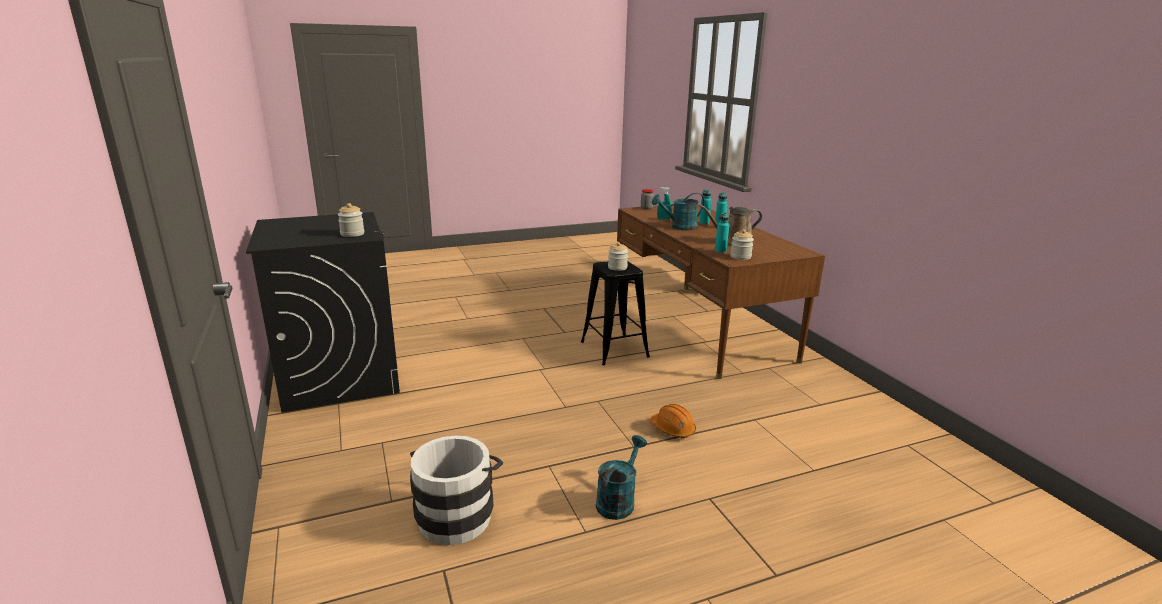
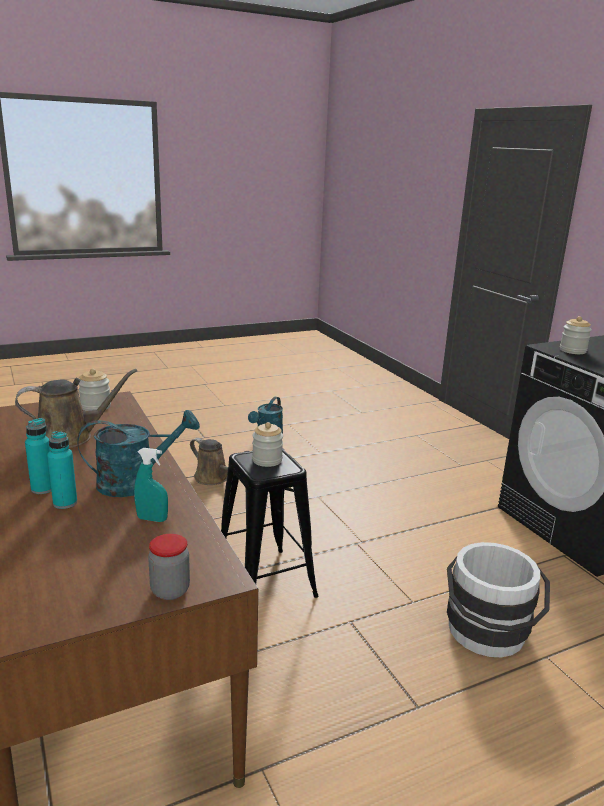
camera: 175 degrees right, 0 degrees up
(458, 514) = (369, 430): white bucket -> white bucket (487, 636)
(672, 429) = (214, 478): orange hard hat -> brown watering can
(720, 251) = (114, 416): turquoise bottle -> none

